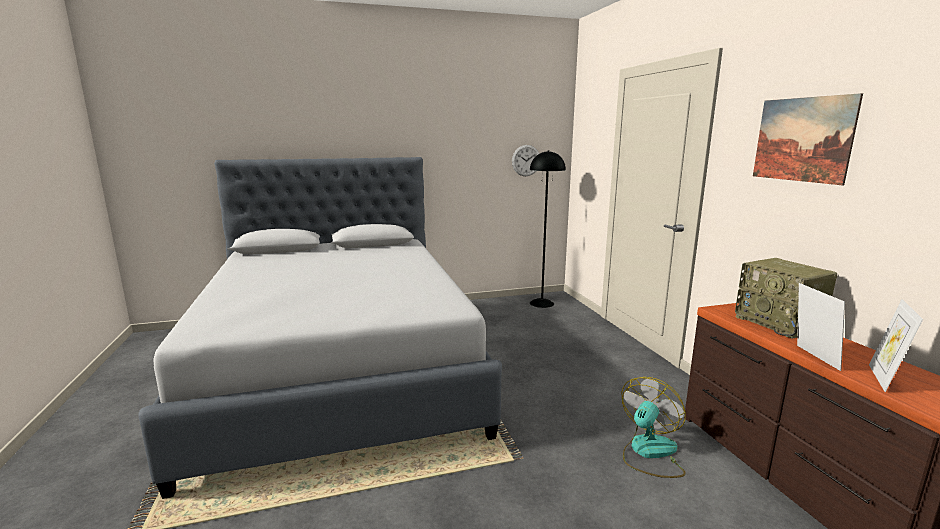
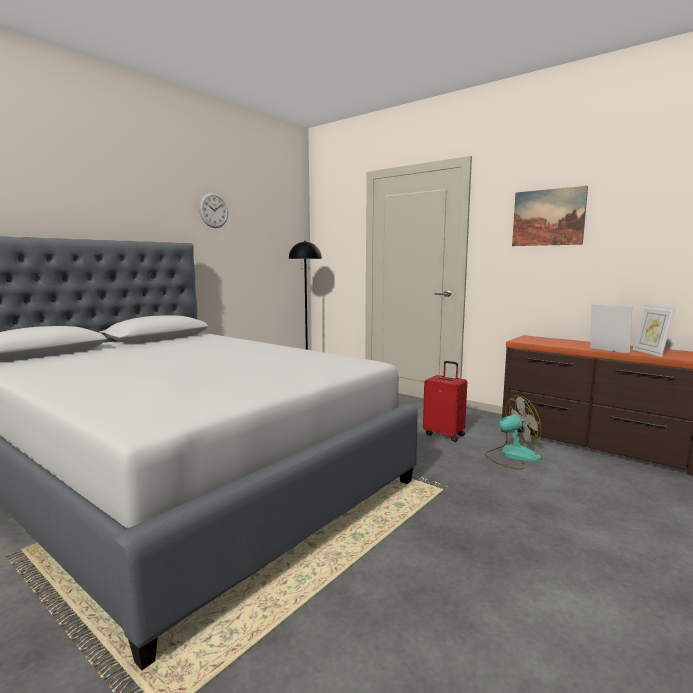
camera: 35 degrees left, 5 degrees down
(526, 160) = (277, 252): wall clock -> wall clock (214, 210)
(606, 399) = (444, 434): none -> red suitcase
(649, 453) = (512, 456): fan -> fan turned 75 degrees clockwise
(780, 323) = (560, 341): radio -> none

